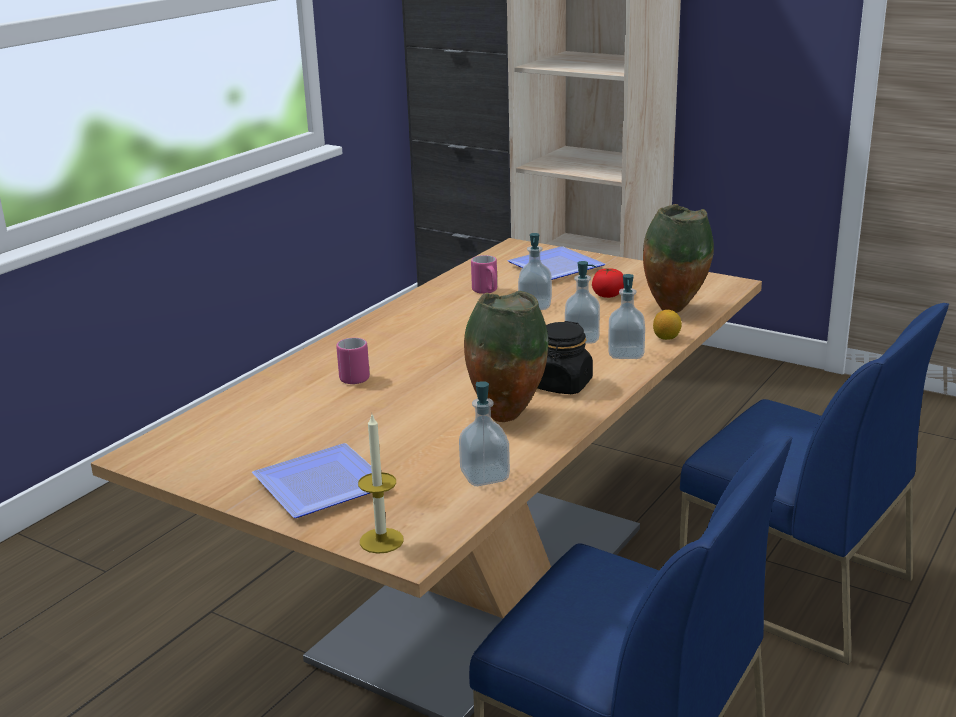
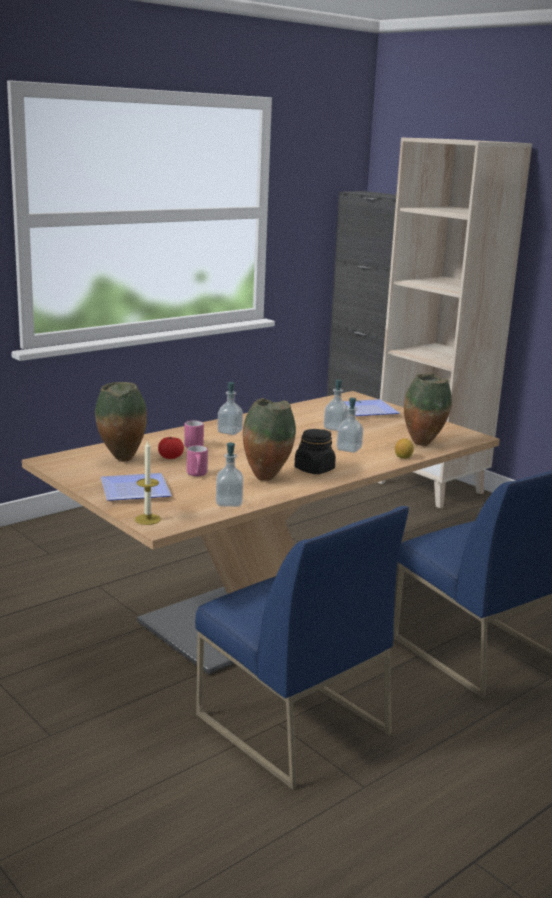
camera: 15 degrees right, 5 degrees down
(260, 429) = (122, 460): none -> vase
(486, 291) = (311, 416): pink mug -> pink mug (197, 475)
(608, 295) = (387, 430): tomato -> tomato (170, 457)
(626, 353) = (369, 461): soap dispenser -> soap dispenser (229, 432)

